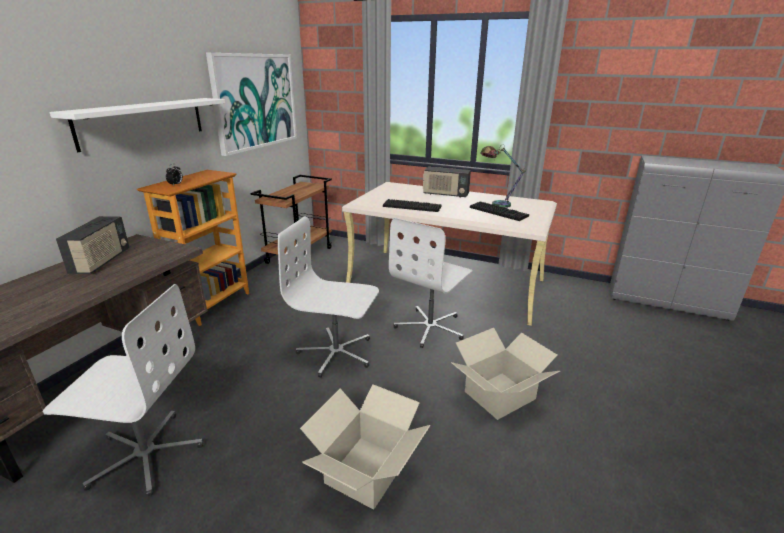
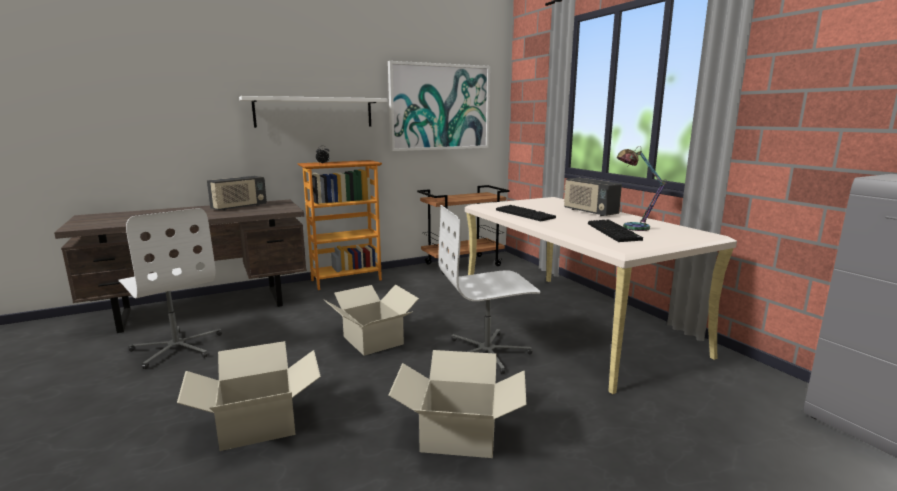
camera: 40 degrees right, 10 degrees down
(336, 353) = (373, 340): white office chair -> cardboard box

